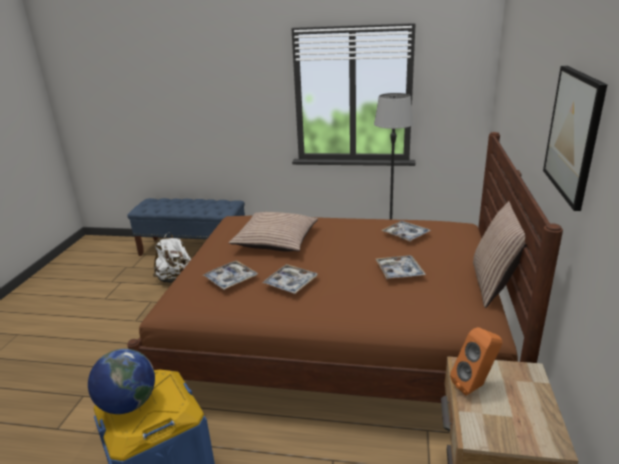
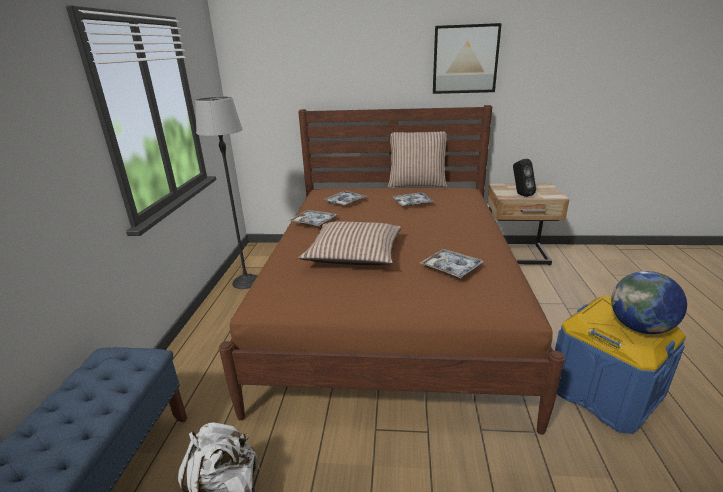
camera: 95 degrees left, 0 degrees up
(290, 283) = (447, 238): tray -> tray (313, 222)
(475, 386) = (520, 194): orange speaker -> black speaker

